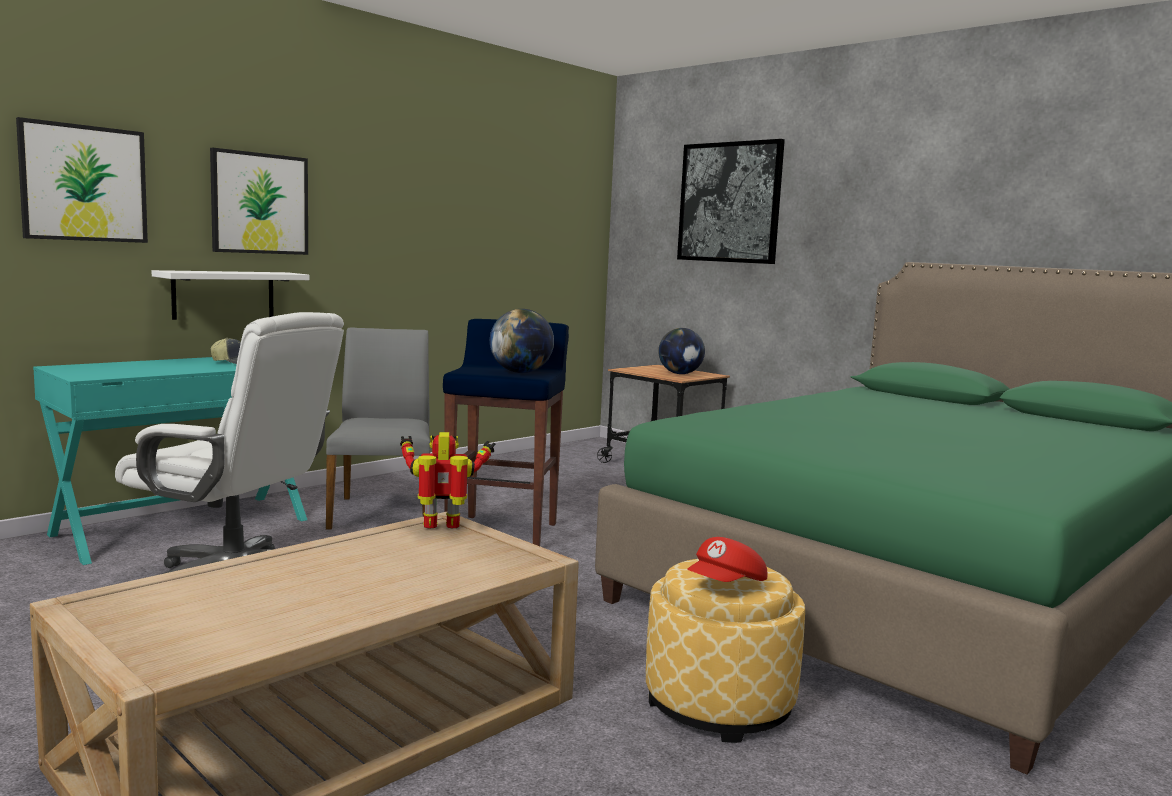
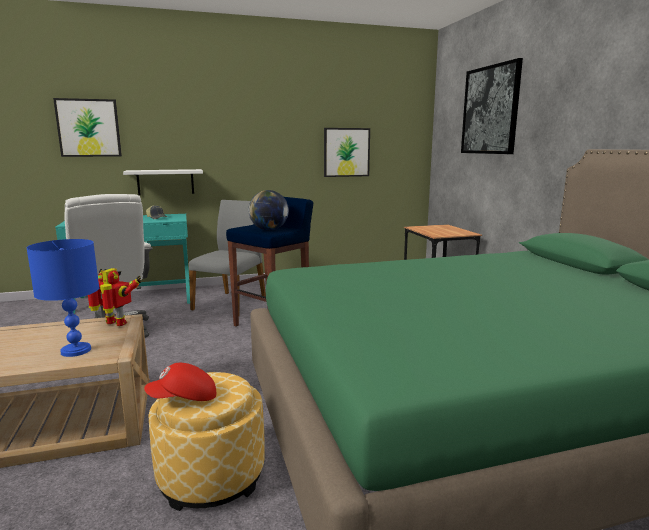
camera: 30 degrees right, 5 degrees up
(259, 203) = (183, 132): picture -> picture (346, 152)
(466, 563) = (75, 350): none -> blue table lamp
(680, 374) = (446, 232): globe -> none

